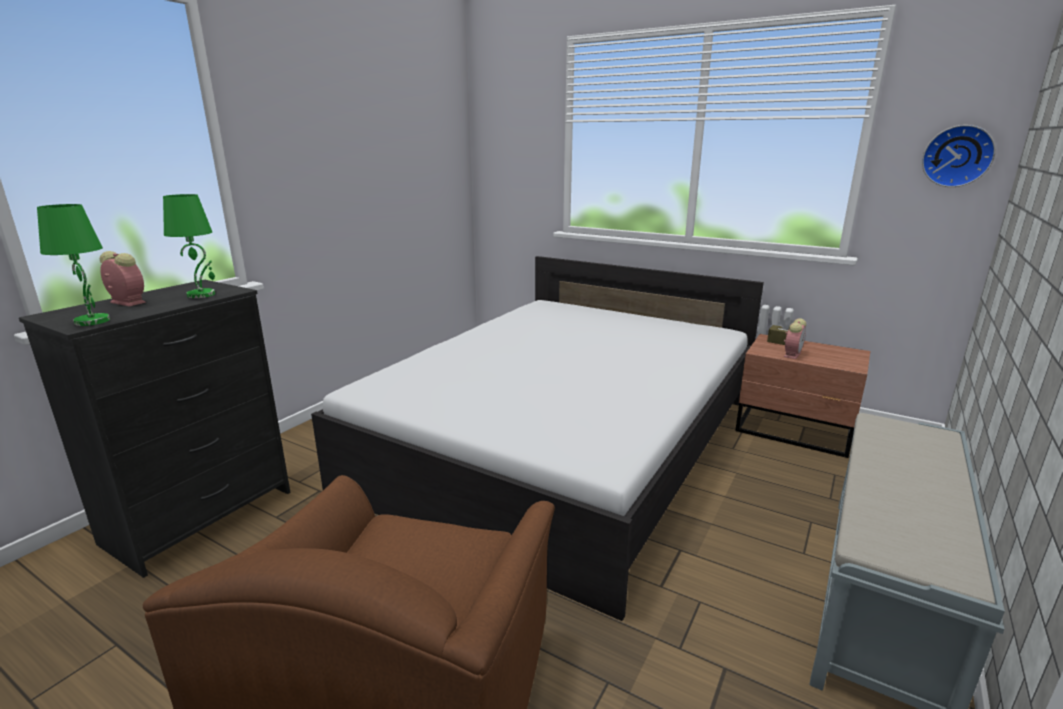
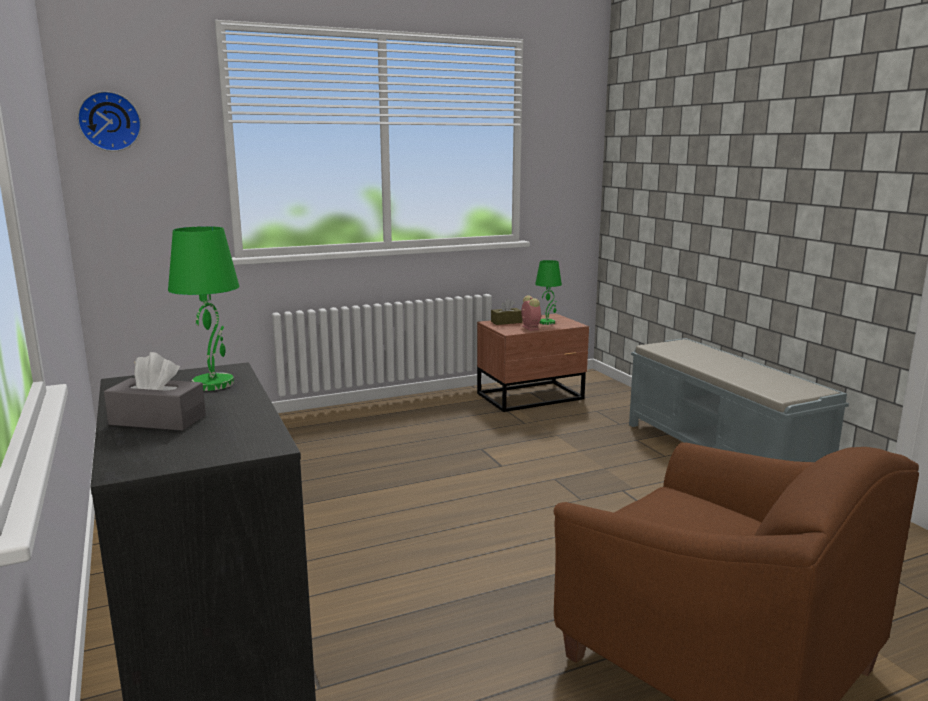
camera: 55 degrees left, 5 degrees down
(93, 321) = (248, 438): green table lamp -> green table lamp (547, 322)
(126, 302) = (157, 420): alarm clock -> grey tissue box
(563, 442) = (417, 476): white bed -> none
(957, 156) = (573, 155): wall clock -> wall clock (109, 121)

